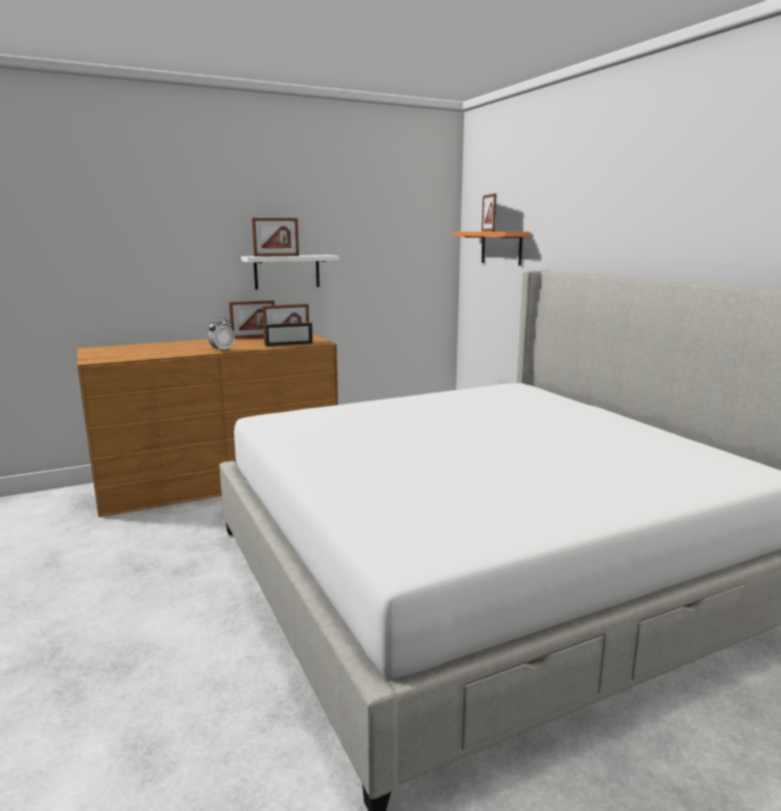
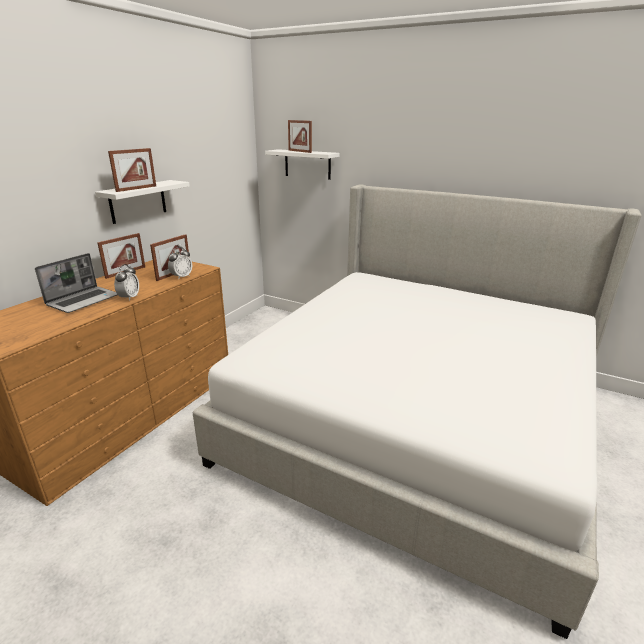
camera: 35 degrees left, 10 degrees up
(189, 347) = (84, 300): none -> laptop
(289, 345) = (181, 277): picture frame -> alarm clock
(501, 248) = (307, 164): orange shelf -> white shelf

